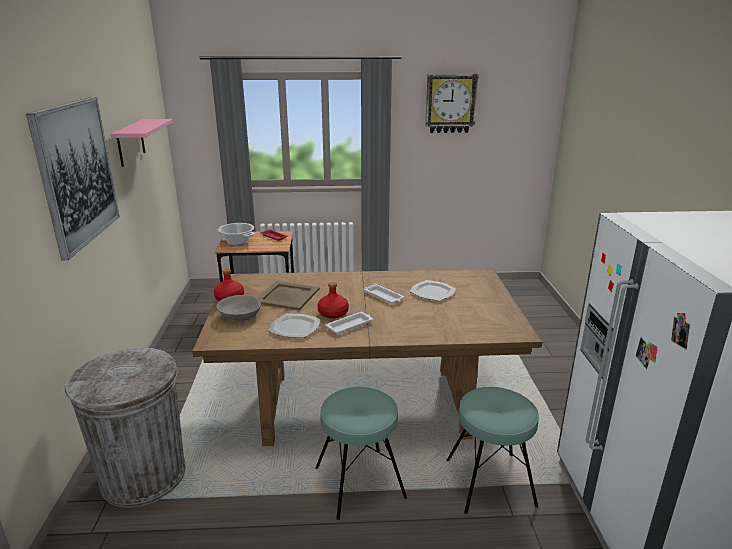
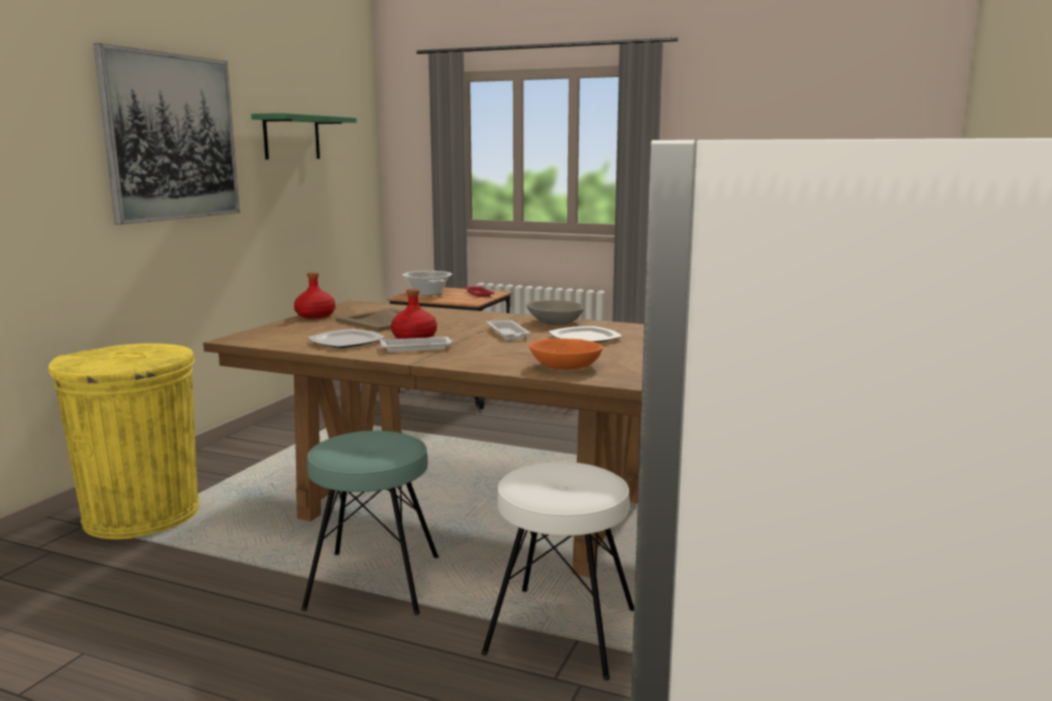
camera: 25 degrees right, 10 degrees down
(130, 142) = (291, 137): pink shelf -> green shelf
(144, 476) = (142, 515): grey trash can -> yellow trash can
(240, 315) = (302, 327): grey bowl -> grey bowl (555, 322)
(450, 103) = (760, 110): wall clock -> none
(458, 326) = (565, 366): none -> orange bowl
(489, 482) = (561, 631): turquoise stool -> white stool

